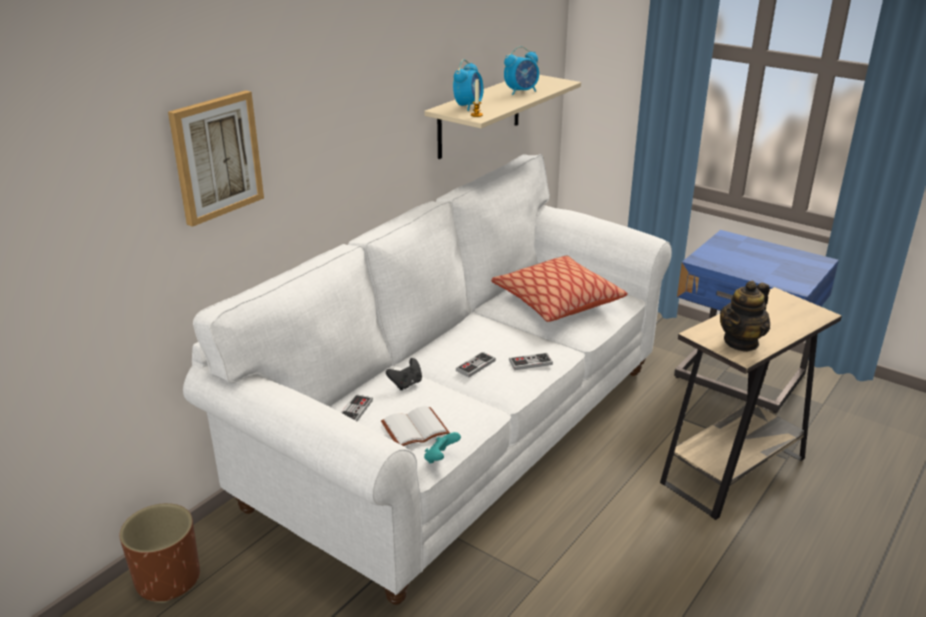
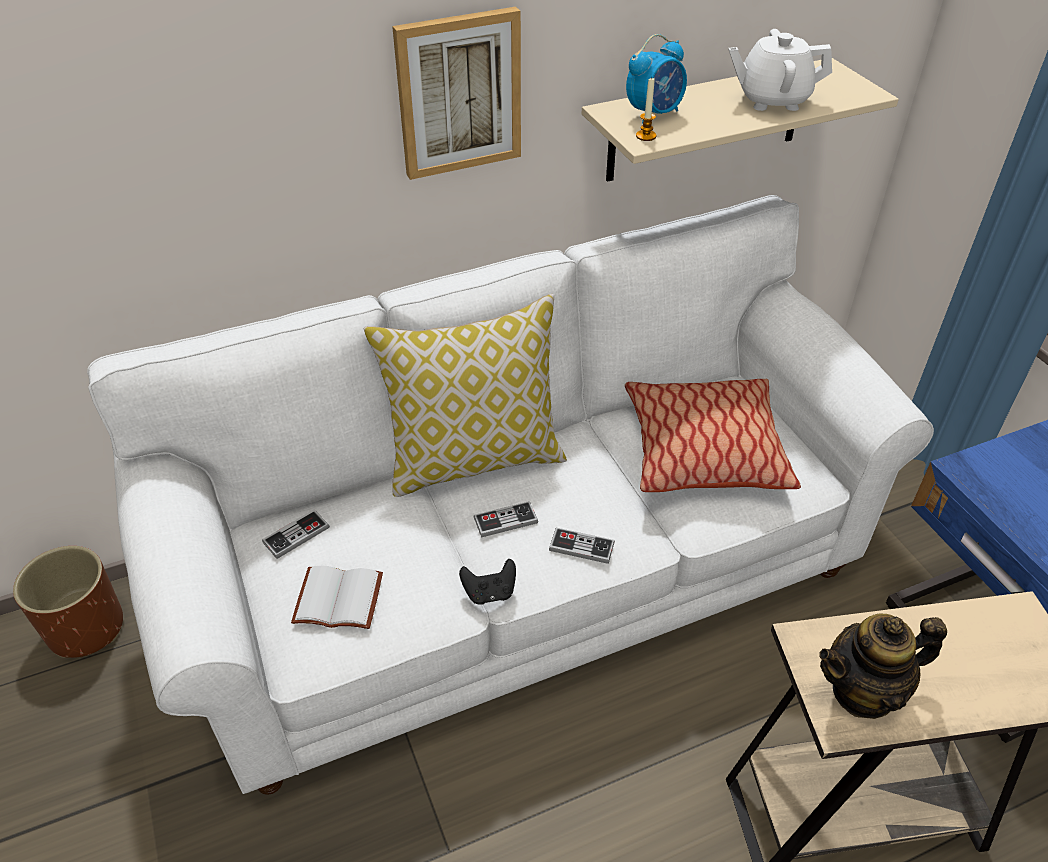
camera: 30 degrees right, 15 degrees up
(216, 157) = (150, 149): picture -> picture (459, 93)
(406, 384) = (390, 517): black game controller -> black game controller (490, 593)
(427, 345) = (475, 459): none -> pillow
(441, 458) = (329, 664): turquoise game controller -> none
(521, 92) = (772, 100): alarm clock -> white teapot

